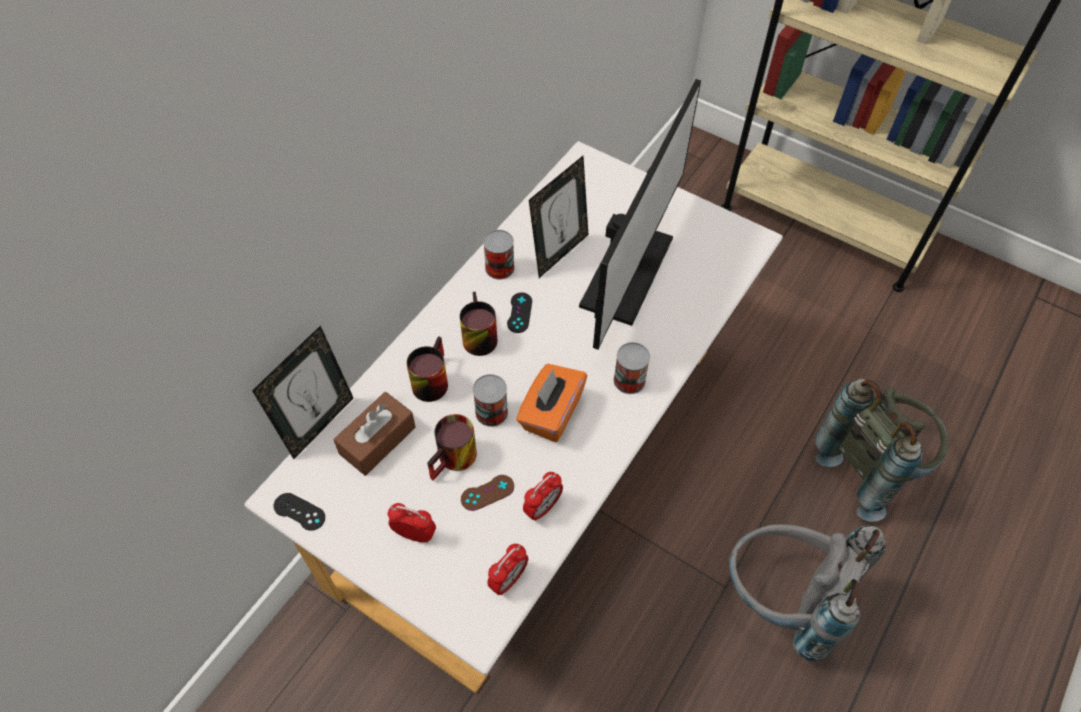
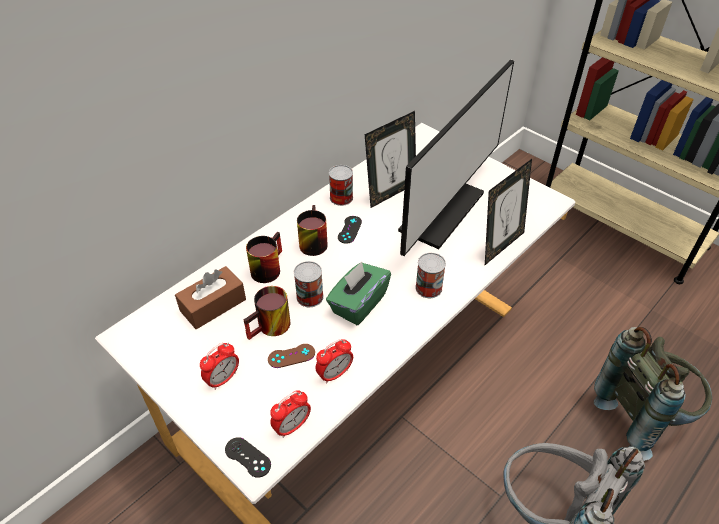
camera: 10 degrees right, 10 degrees down
(299, 511) = (135, 348): black game controller -> black game controller (248, 457)
(319, 424) = (171, 287): picture frame -> picture frame (500, 246)
(414, 534) = (223, 379): alarm clock -> alarm clock turned 105 degrees clockwise
(551, 413) = (358, 304): orange tissue box -> green tissue box

